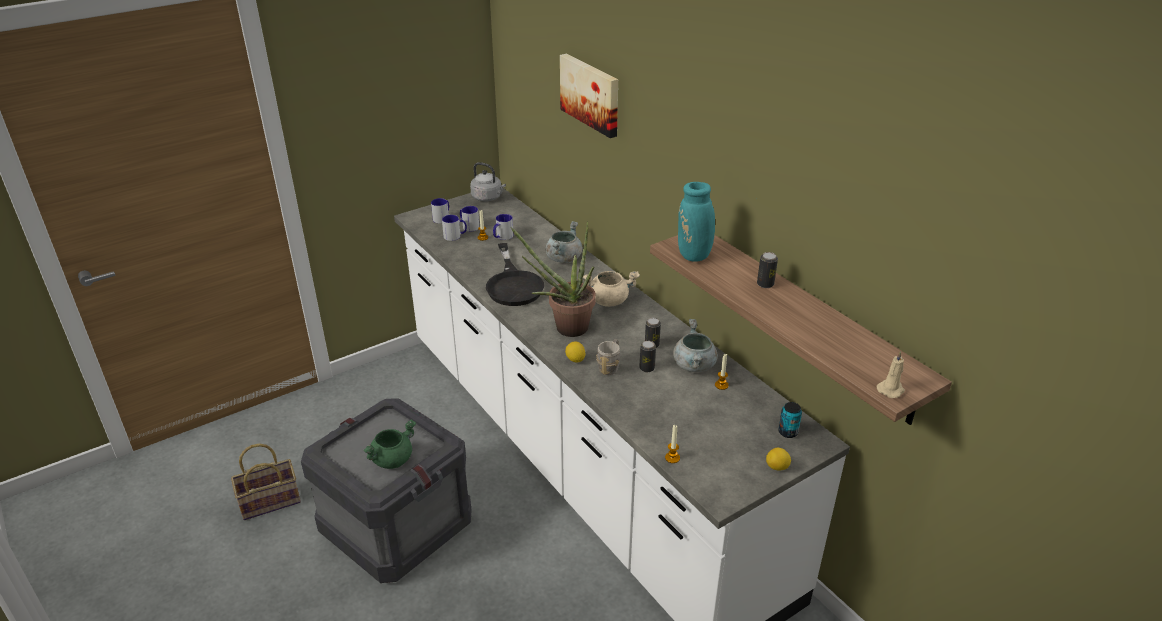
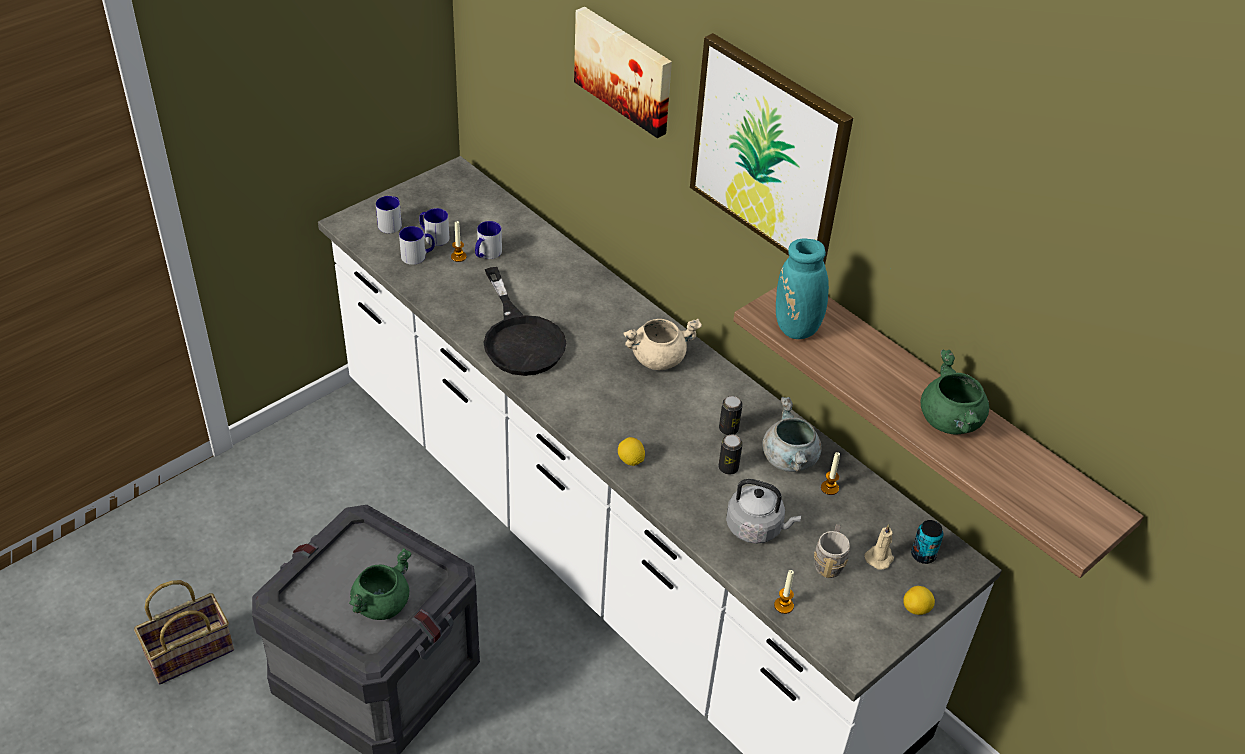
camera: 10 degrees left, 10 degrees up
(488, 197) = (450, 182): grey kettle -> grey kettle (757, 528)
(563, 258) = (581, 287): grey cooking pot -> none
(564, 328) = (606, 409): potted plant -> none
(610, 366) = (679, 468): grey mug -> grey mug (829, 561)
(680, 133) = (769, 153): none -> picture
(765, 284) = (896, 372): can -> none
(803, 315) = (951, 421): none -> green cooking pot
(891, 389) = (1073, 534): beige candle -> beige candle (880, 557)

